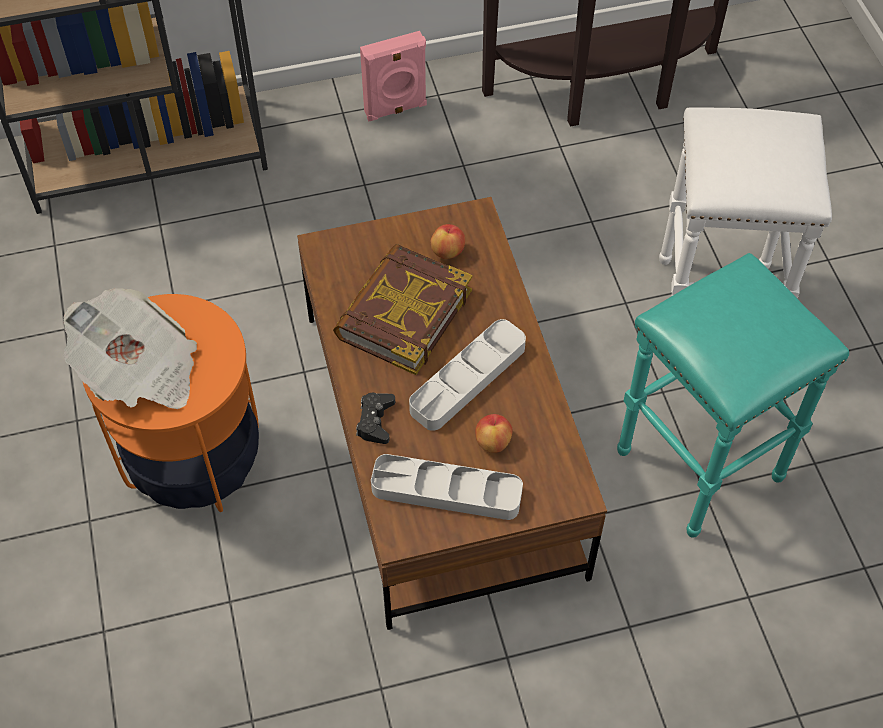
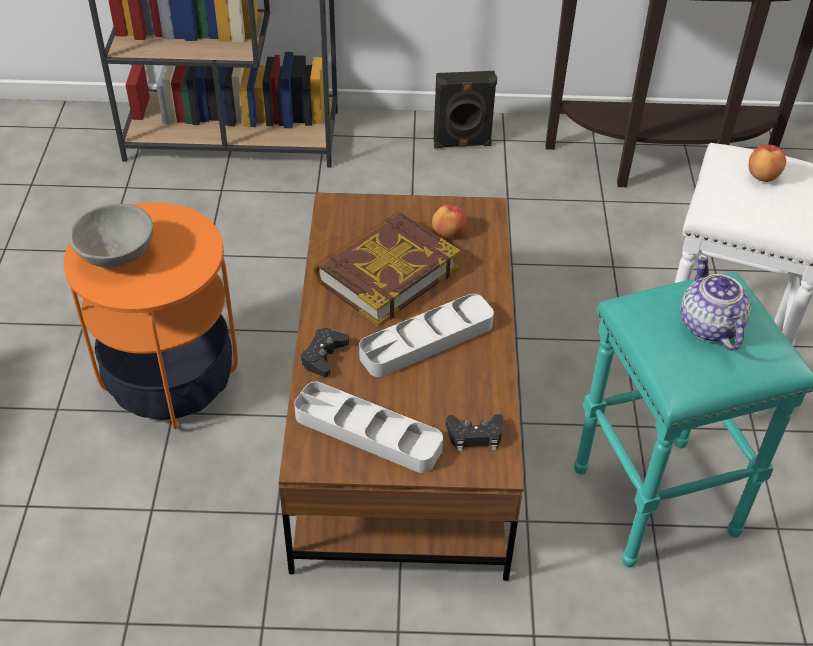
camera: 15 degrees right, 10 degrees down
(139, 371) = (118, 257): newspaper -> grey bowl
(396, 110) = (462, 144): pink speaker -> black speaker
(493, 442) = (430, 400): apple -> apple (762, 176)
(546, 469) = (475, 436): none -> black game controller
(746, 324) = (709, 326): none -> teapot

